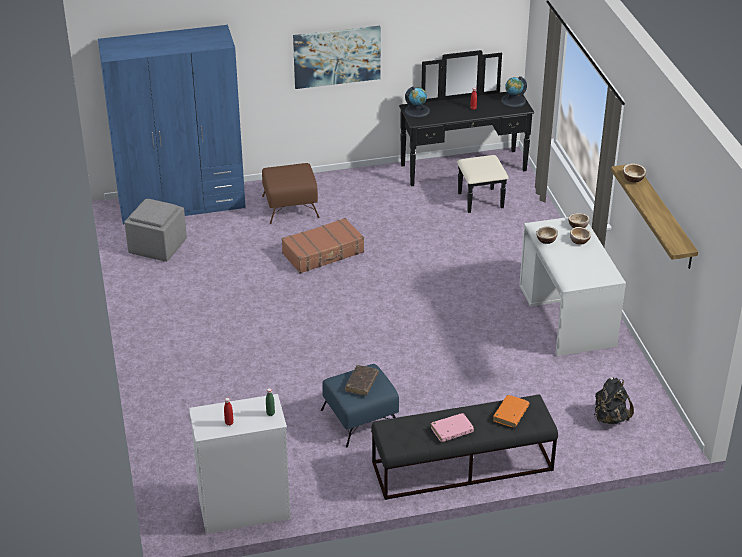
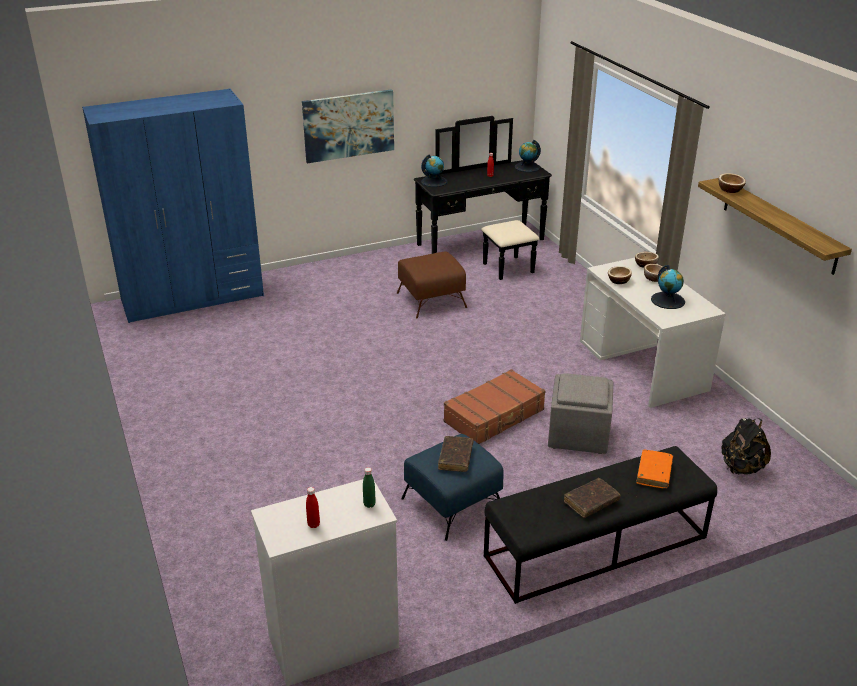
camera: 10 degrees left, 5 degrees down
(157, 247) = (170, 341): grey ottoman -> grey ottoman (577, 435)
(291, 206) = (312, 290): brown ottoman -> brown ottoman (432, 300)
(323, 253) = (359, 330): brown suitcase -> brown suitcase (495, 416)
(452, 431) = (591, 502): pink book -> brown book
(581, 264) = (668, 300): none -> globe

